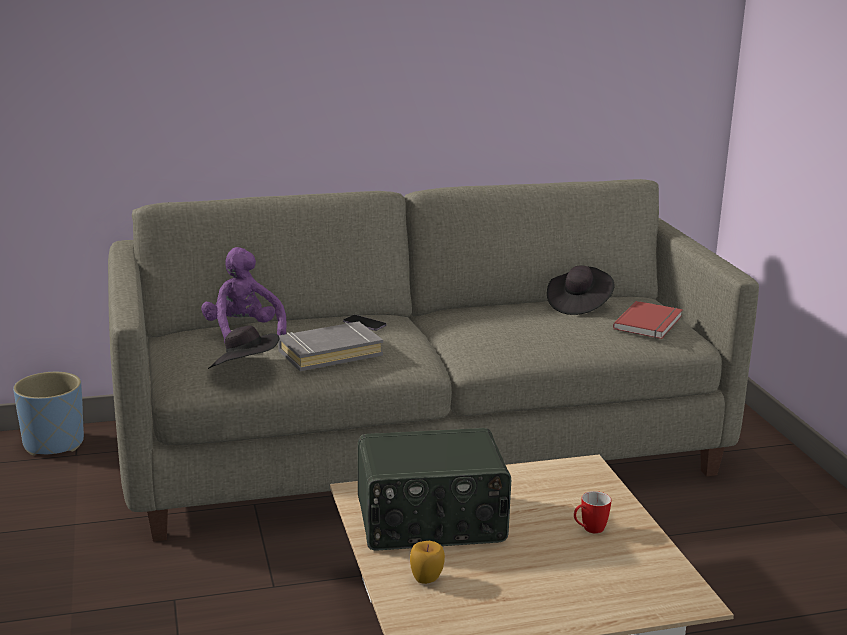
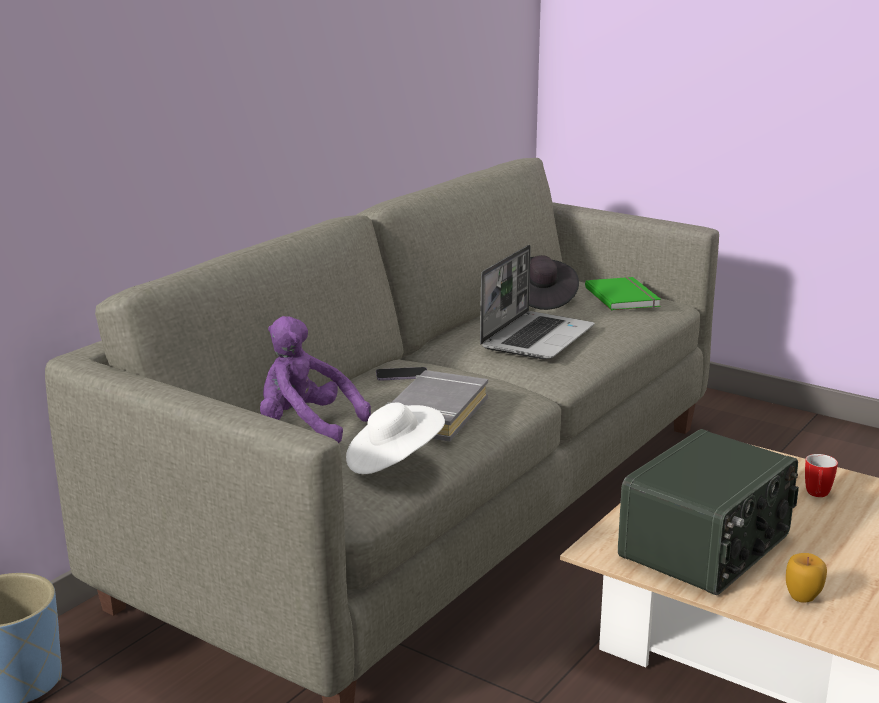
camera: 40 degrees left, 0 degrees up
(244, 369) = (393, 461): black hat -> white hat
(509, 329) = (537, 337): none -> laptop
(650, 323) = (624, 296): red book -> green book

